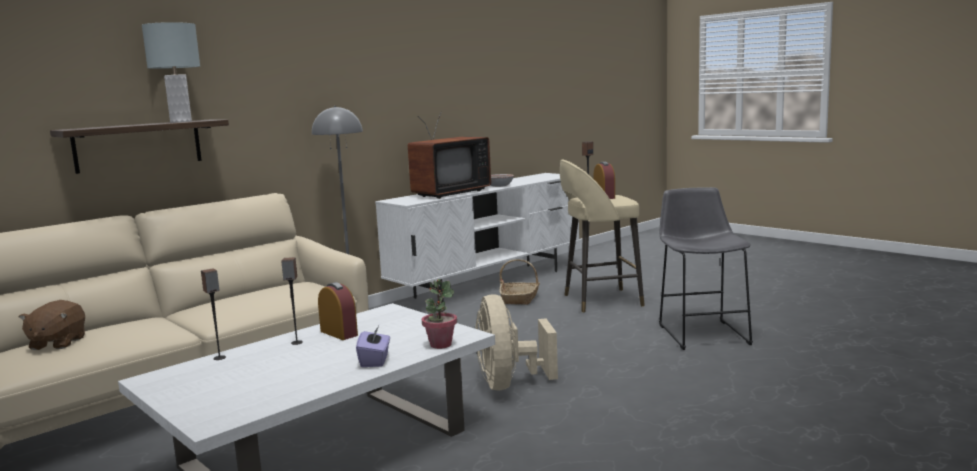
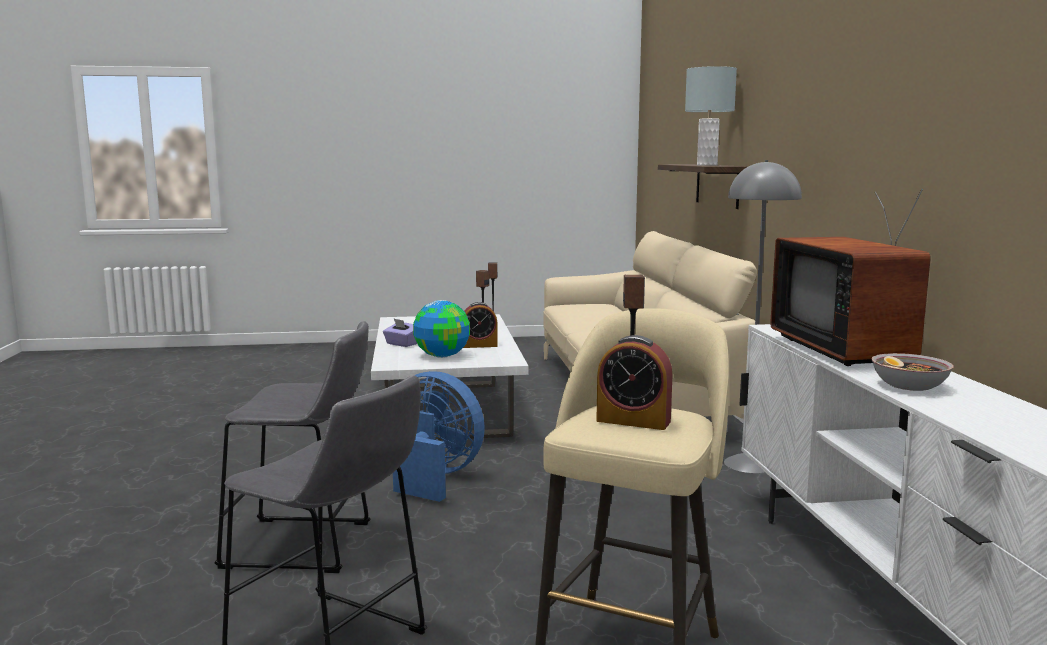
camera: 125 degrees right, 0 degrees up
(57, 343) = (594, 306): brown plush toy -> none
(402, 331) = (442, 356): none -> globe
(440, 344) = (388, 357): potted plant -> none
(509, 384) = (433, 477): beige fan -> blue fan
(520, 299) = (743, 587): basket -> none
(659, 373) = (305, 546): none -> grey stool

